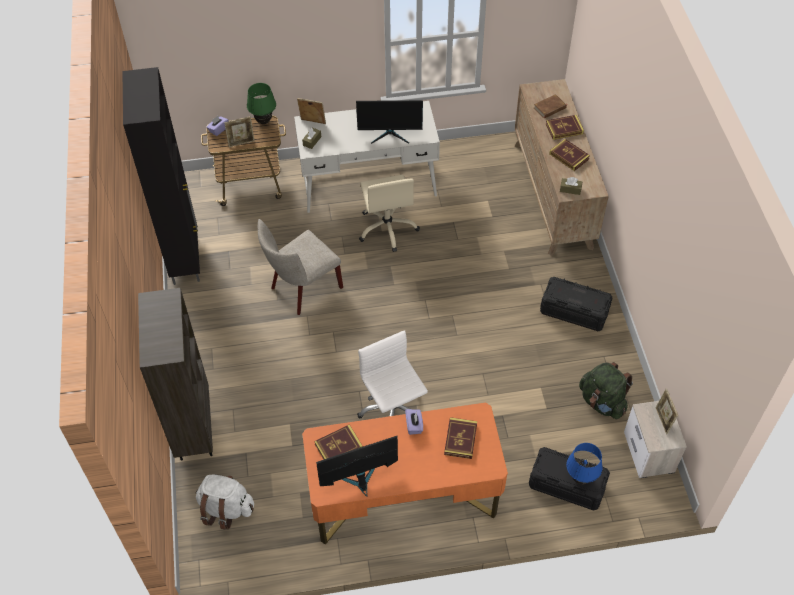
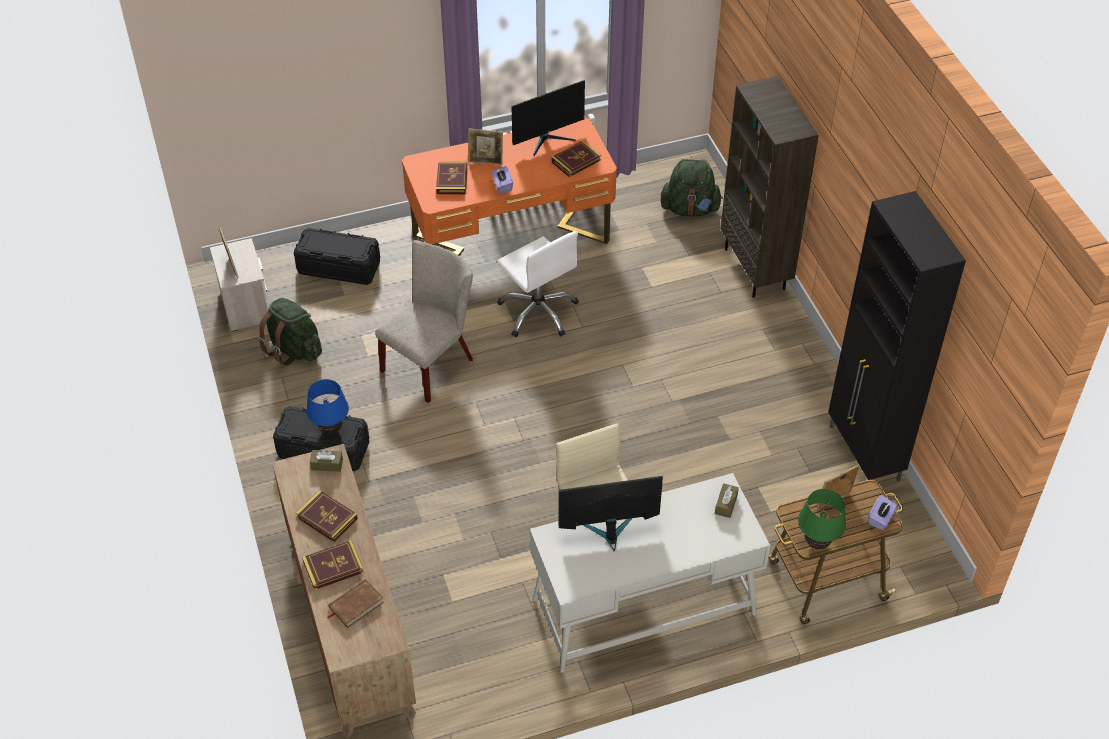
camera: 170 degrees right, 5 degrees down
(226, 509) = (690, 209): white backpack -> green backpack
(302, 289) = (689, 433): beige chair -> beige chair (432, 362)
(312, 122) = (737, 537): picture frame -> picture frame (486, 162)
(580, 478) = (325, 239): blue table lamp -> blue table lamp (330, 430)

